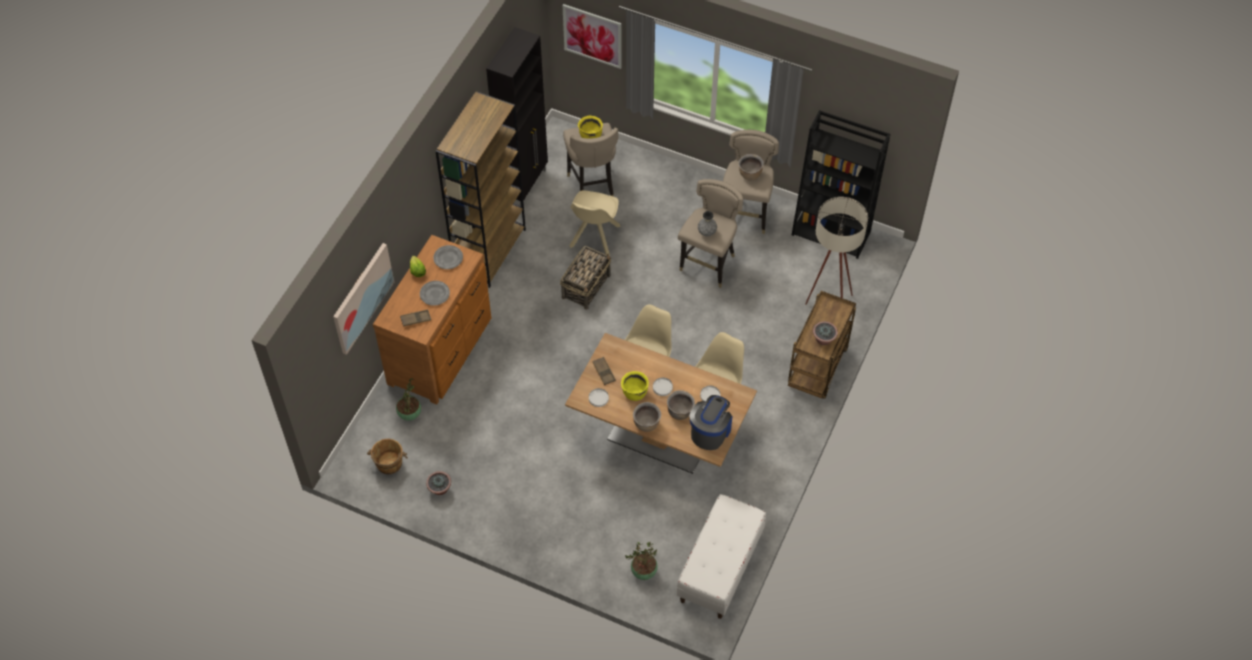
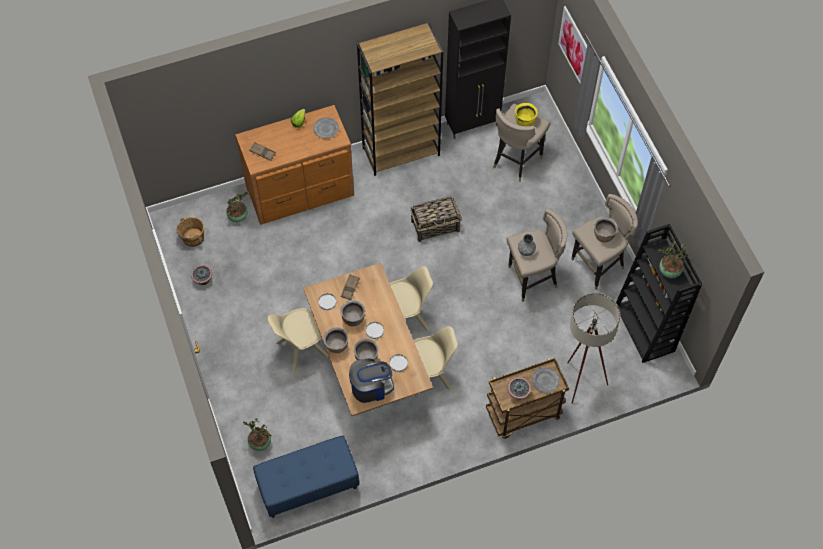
camera: 45 degrees right, 5 degrees up
(362, 297) = (228, 109): picture -> none
(435, 294) = (291, 146): grey plate -> grey plate (545, 381)
(594, 237) = (478, 197): beige chair -> beige chair (300, 350)
(634, 393) = (353, 318): yellow cooking pot -> brown cooking pot
(720, 568) = (308, 486): white bench -> blue bench
(848, 150) = (668, 272): none -> potted plant

